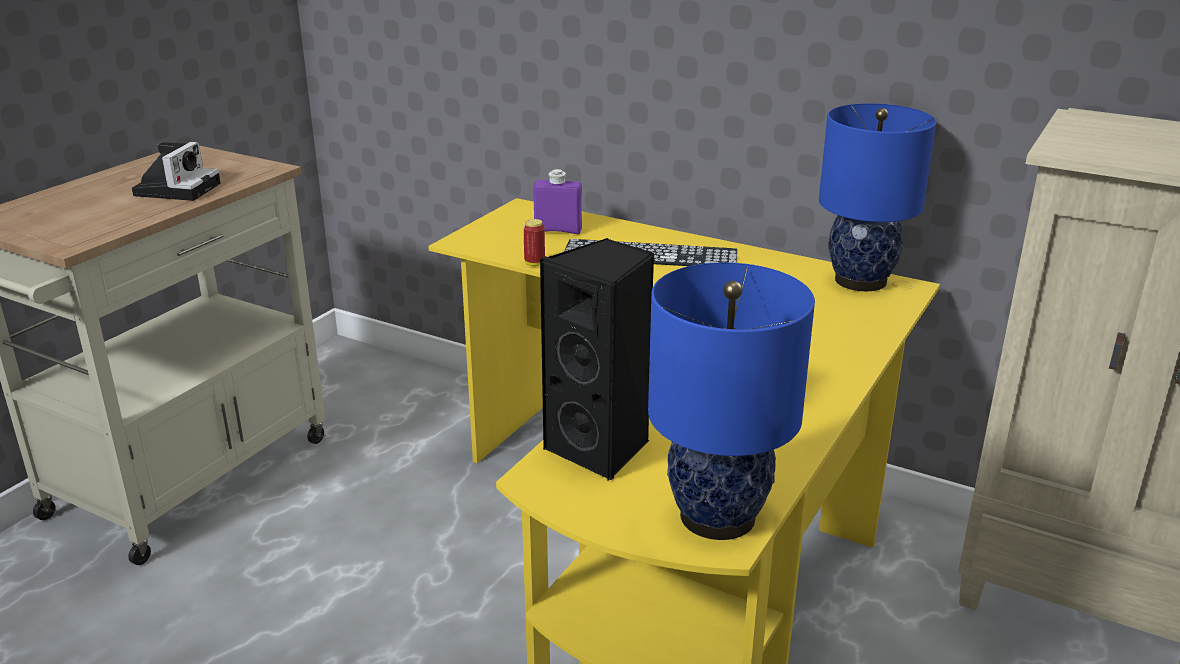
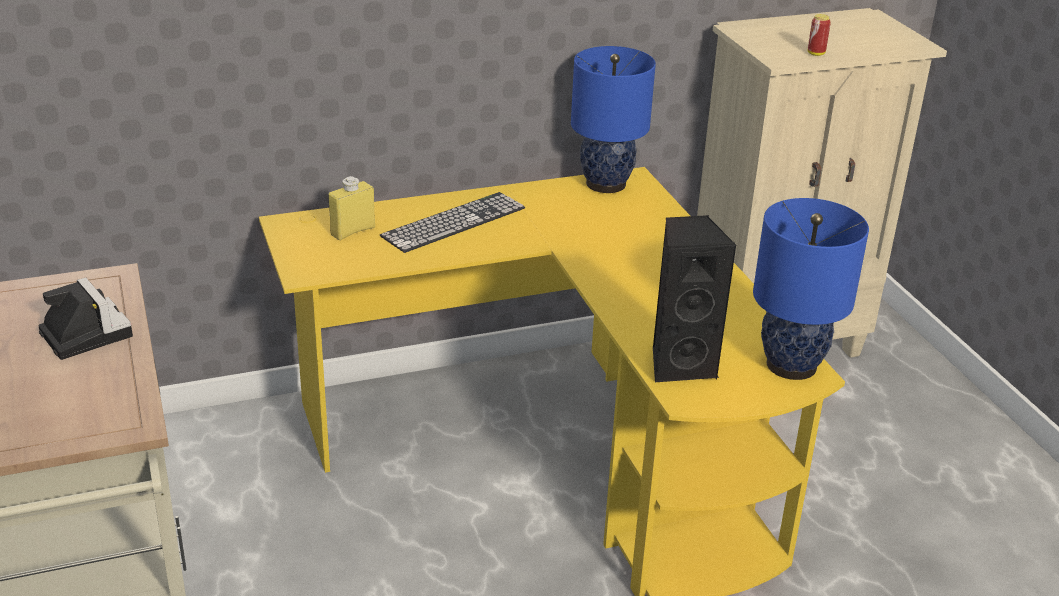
camera: 50 degrees left, 5 degrees up
(534, 263) = (394, 266): can -> can (816, 54)
(558, 230) = (353, 231): purple bottle -> yellow bottle

